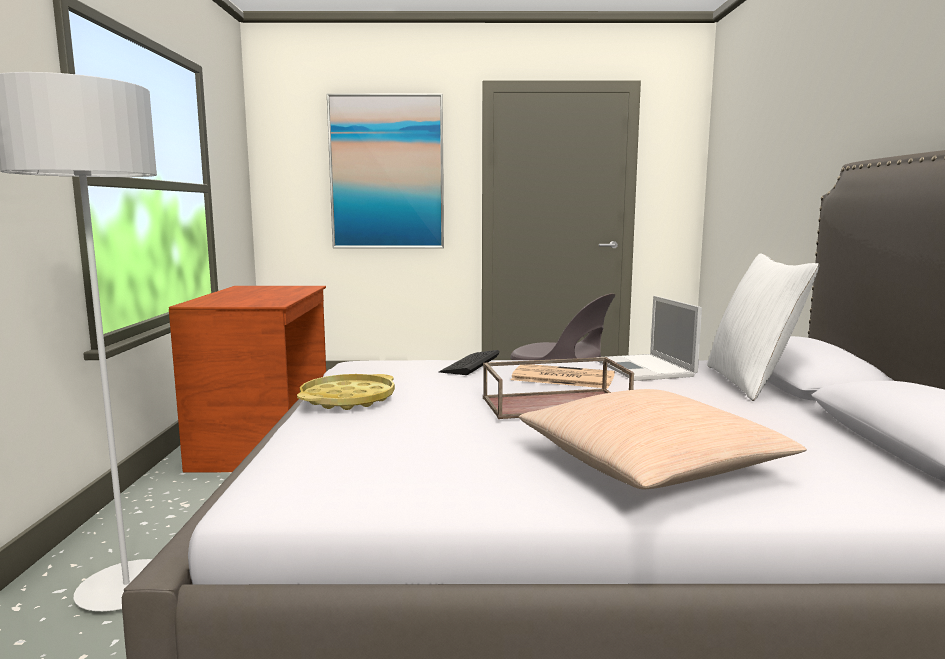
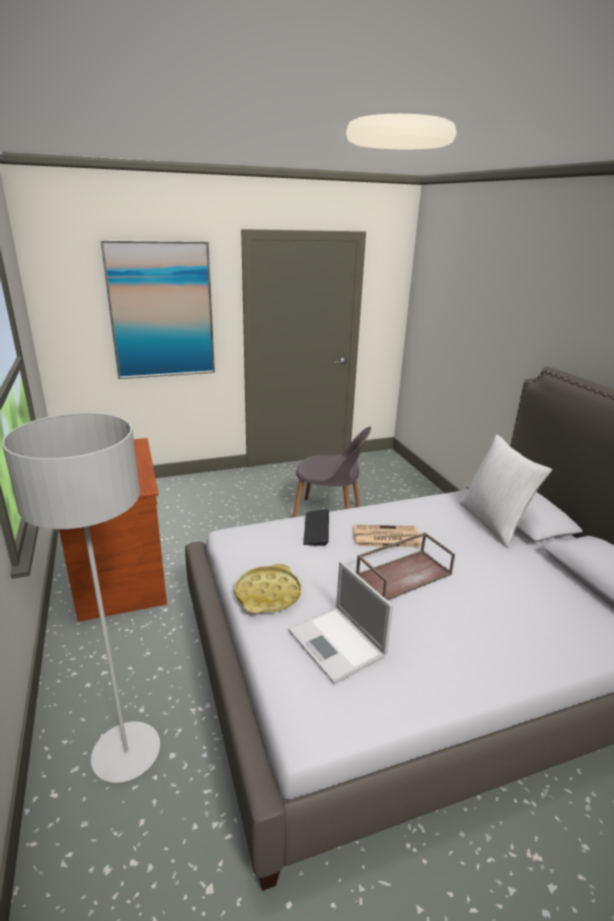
camera: 20 degrees left, 15 degrees up
(645, 369) = (426, 513): laptop -> laptop (338, 644)
(651, 465) = (495, 636): beige pillow -> none

